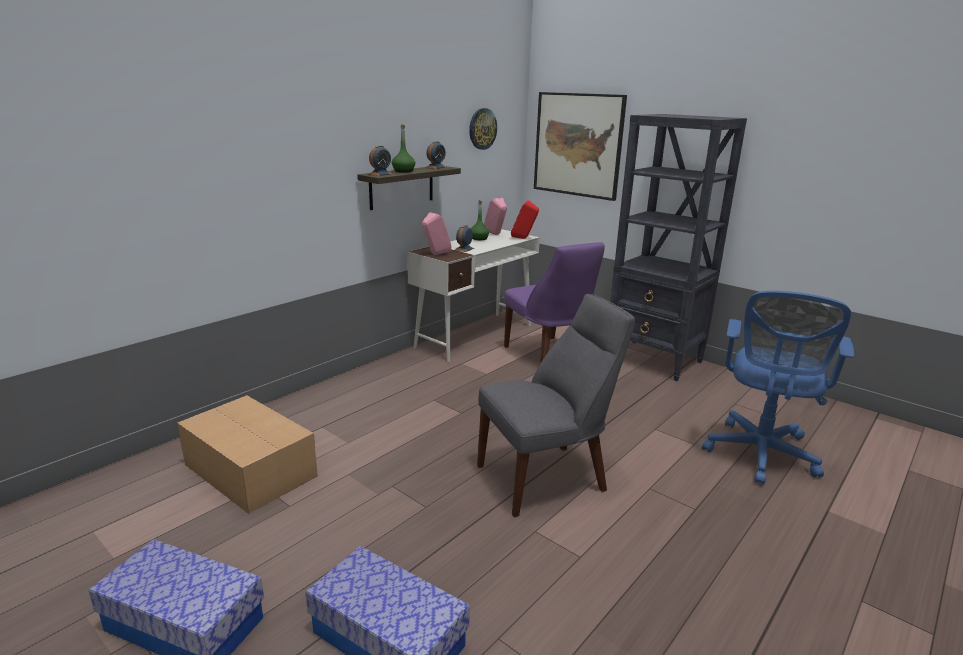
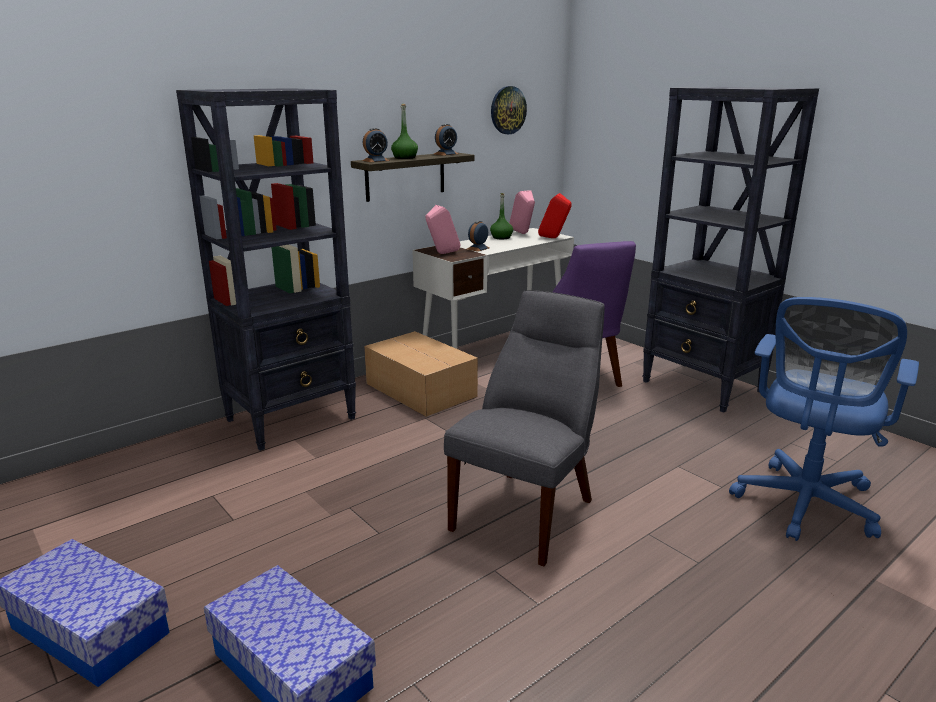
camera: 10 degrees right, 0 degrees up
(250, 469) = (205, 478): cardboard box -> cardboard box (420, 389)
(314, 408) = (292, 419): none -> black bookcase
(546, 477) = (527, 511): grey chair -> grey chair turned 45 degrees counterclockwise
(578, 145) = (622, 128): picture -> none

